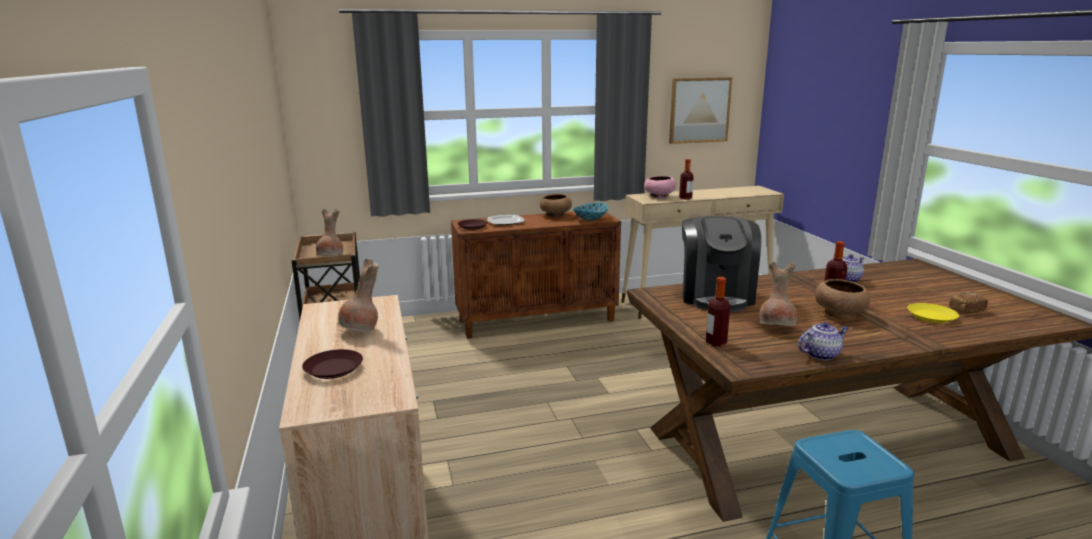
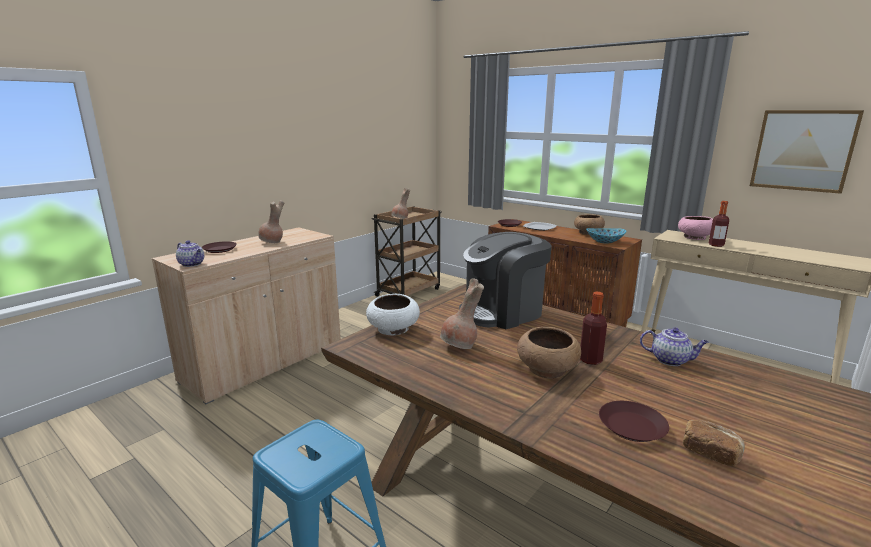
camera: 55 degrees right, 0 degrees up
(716, 342) = (393, 329): bottle -> white bowl
(821, 354) = (418, 374): teapot -> teapot (192, 264)
(931, 317) = (631, 426): yellow plate -> brown plate

